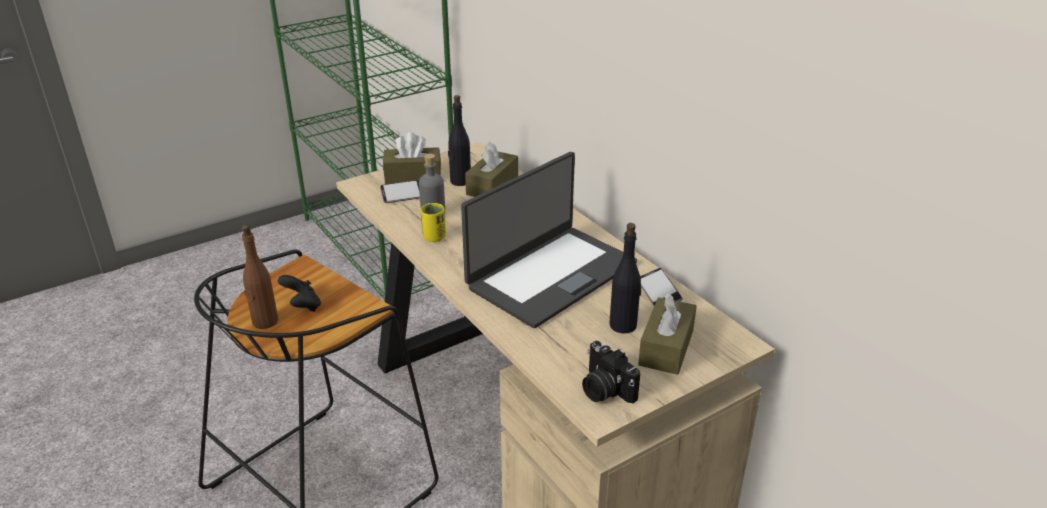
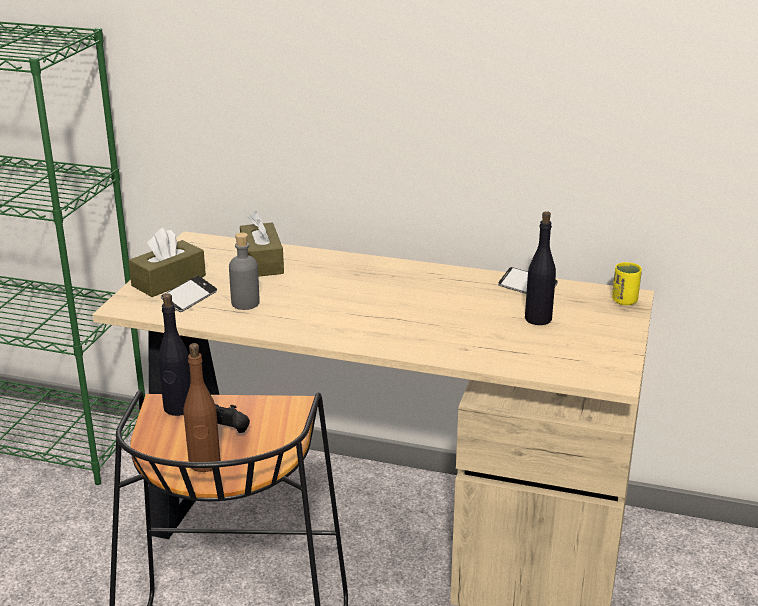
camera: 40 degrees left, 5 degrees down
(434, 237) = (280, 320): yellow cup -> yellow cup (624, 301)
(460, 181) = (224, 268): black bottle -> black bottle (178, 408)
(550, 274) = (428, 308): laptop -> none
(604, 389) = (593, 365): camera -> none
(666, 347) = (589, 320): brown tissue box -> none

